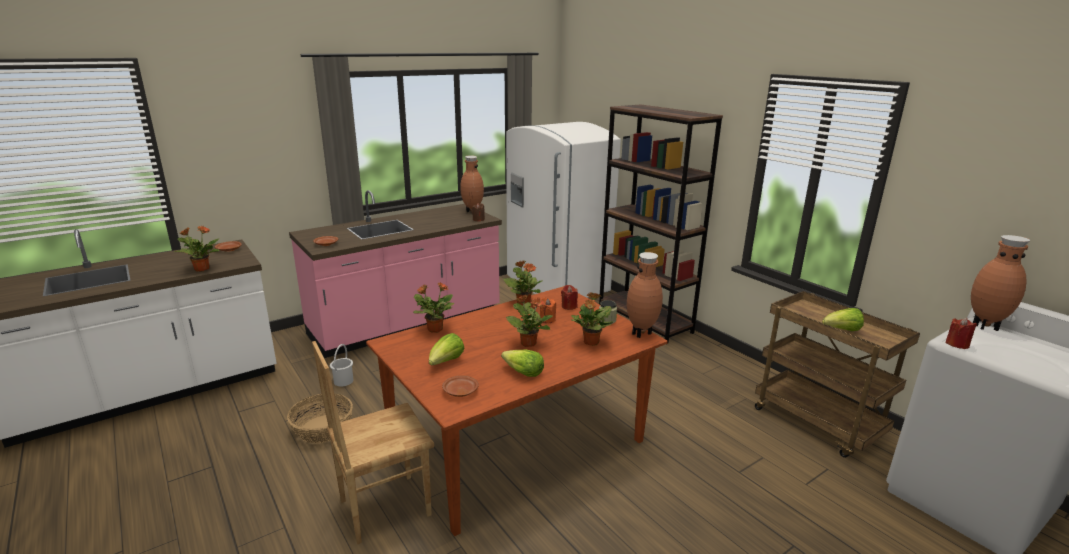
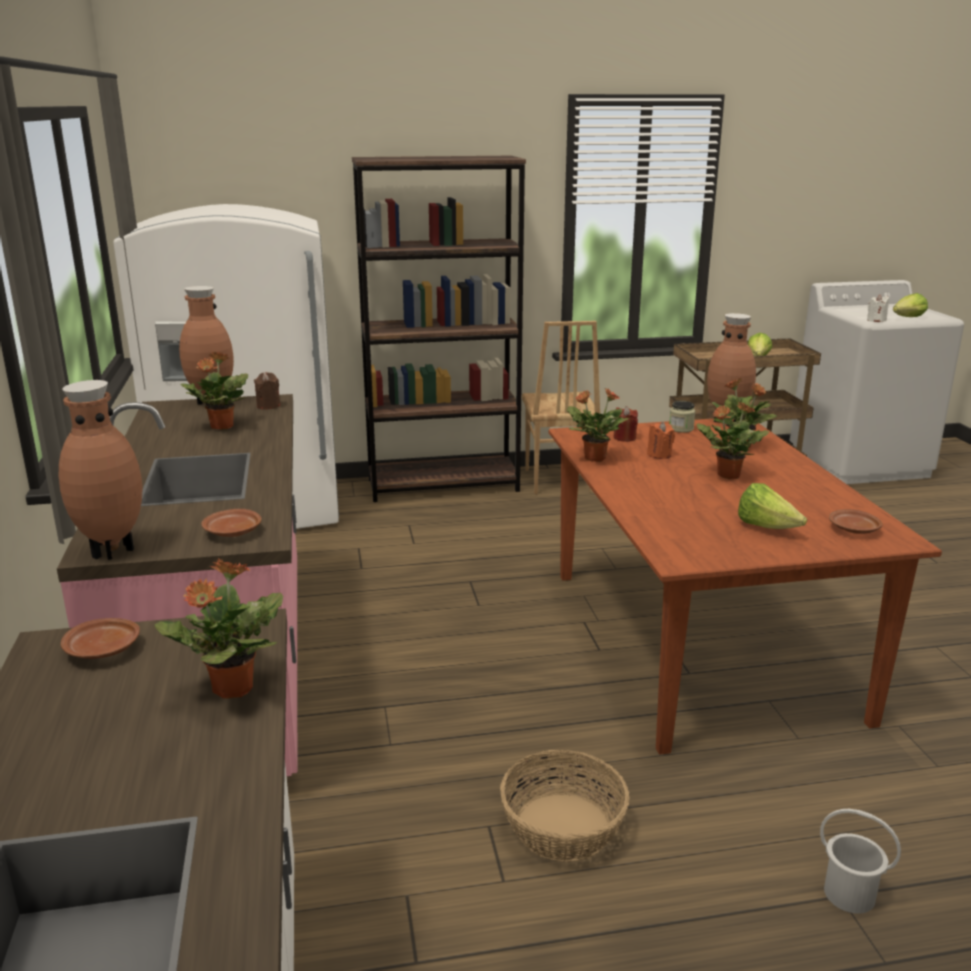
camera: 65 degrees left, 0 degrees up
(343, 381) = (399, 784): white bucket -> white bucket (849, 895)
(384, 507) = (809, 780): brown chair -> brown chair (556, 481)
(434, 329) = (650, 522): potted plant -> potted plant (221, 427)
(523, 373) = (810, 490): lettuce -> lettuce (908, 318)
(957, 344) = (876, 320): red candle -> white candle
(985, 326) = (842, 308): brown vase -> brown vase (112, 550)

